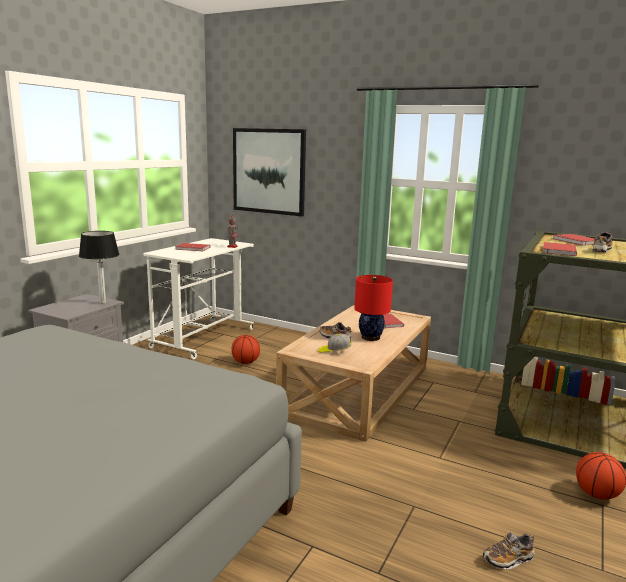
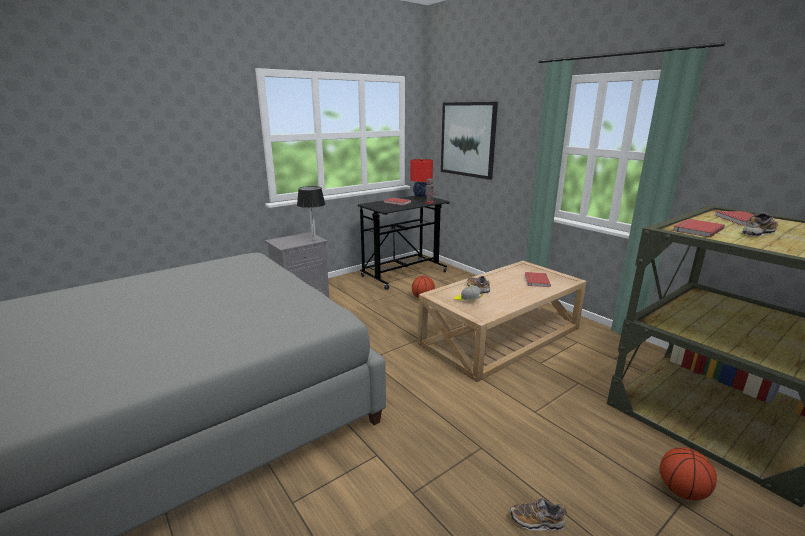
camera: 25 degrees right, 5 degrees up
(203, 338) = (404, 274): white desk -> black desk
(371, 337) = (510, 293): red table lamp -> red table lamp (421, 198)

